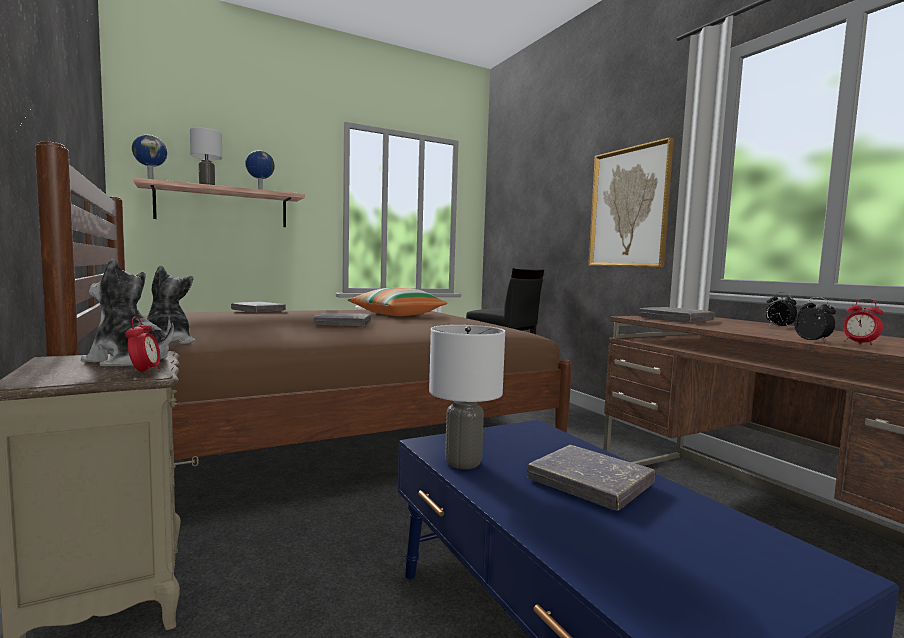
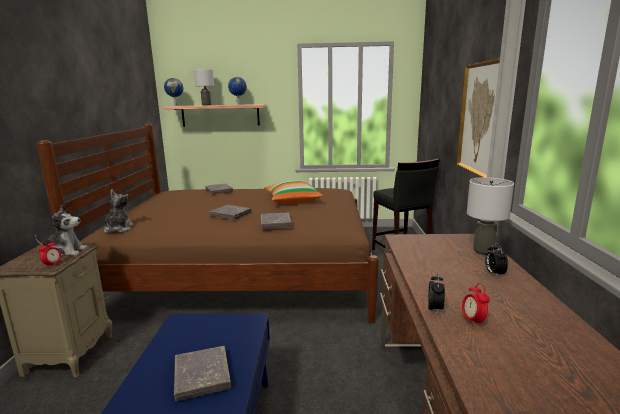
camera: 30 degrees right, 10 degrees up
(129, 361) = (65, 252): plush toy -> plush toy turned 135 degrees clockwise
(462, 464) = (167, 341): white table lamp -> white table lamp (482, 252)
(675, 319) = (426, 247): grey book -> grey book (275, 223)

